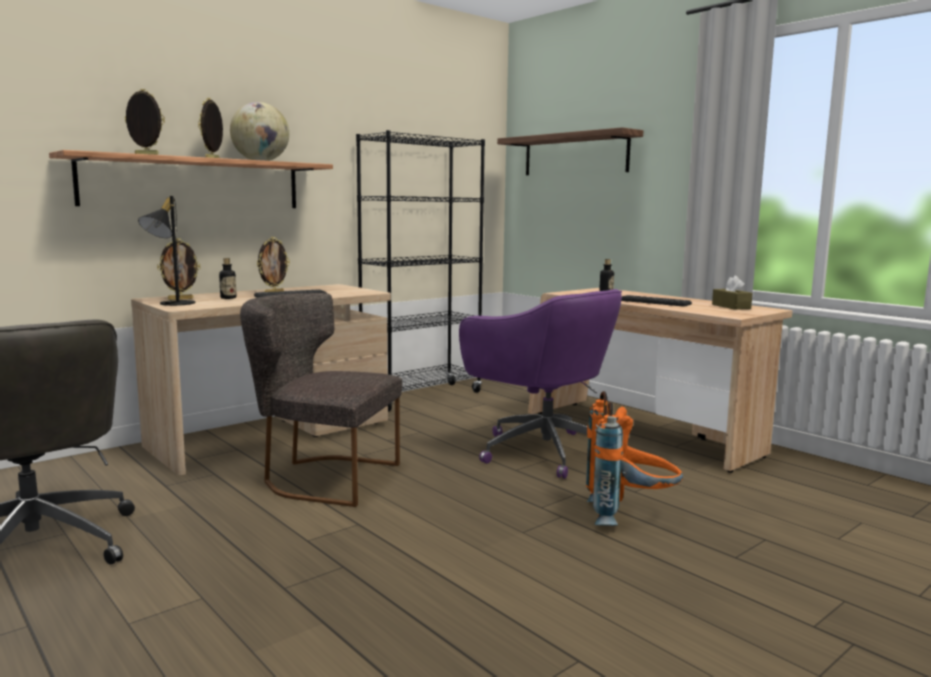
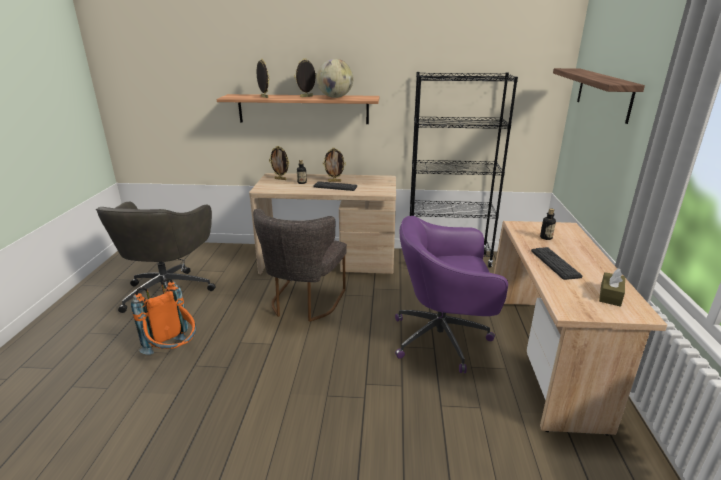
camera: 45 degrees right, 15 degrees up
(171, 304) = (266, 184): black table lamp -> none
(322, 478) = (304, 303): grey chair -> grey chair turned 135 degrees counterclockwise
(542, 451) = (443, 338): purple office chair -> purple office chair turned 90 degrees clockwise
(629, 516) = (401, 422): orange backpack -> orange backpack (174, 353)

